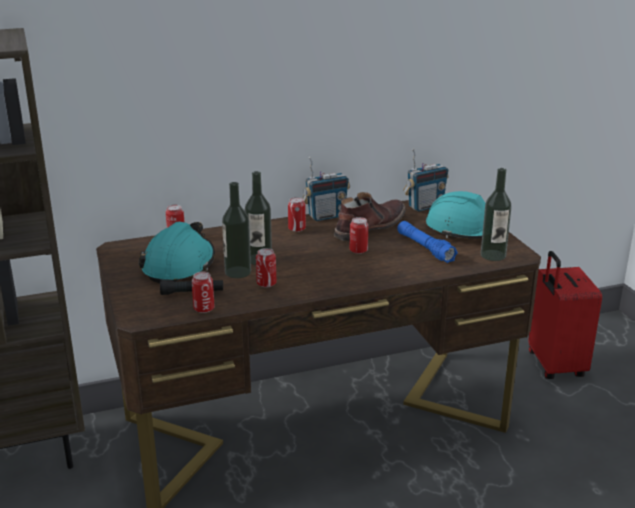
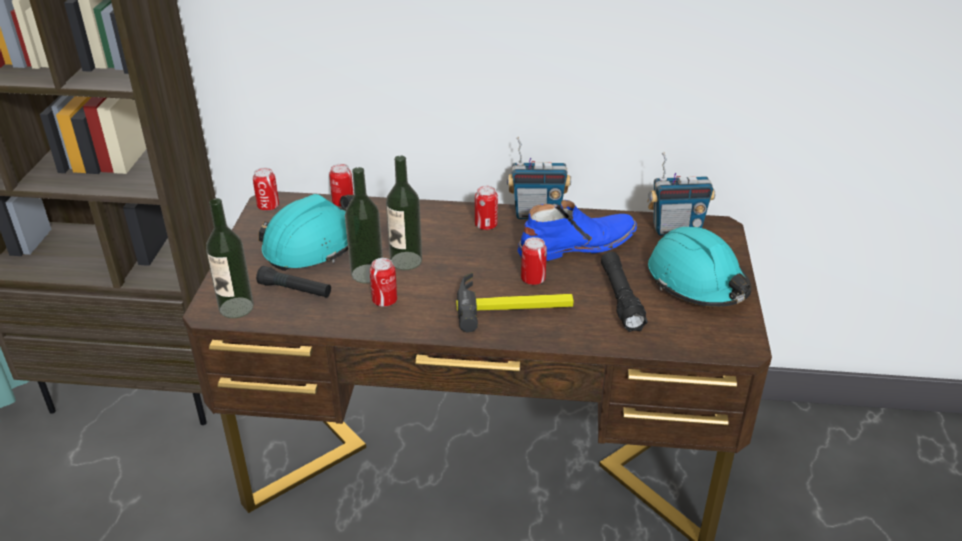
camera: 25 degrees right, 10 degrees up
(204, 309) = (288, 318): can -> can (268, 206)
(360, 267) = (514, 306): none -> hammer
(369, 227) = (576, 245): brown boot -> blue boot
(425, 248) = (620, 298): blue flashlight -> black flashlight
(493, 255) = (703, 336): bottle -> bottle (236, 307)
(554, 365) = (835, 474): red suitcase -> none

